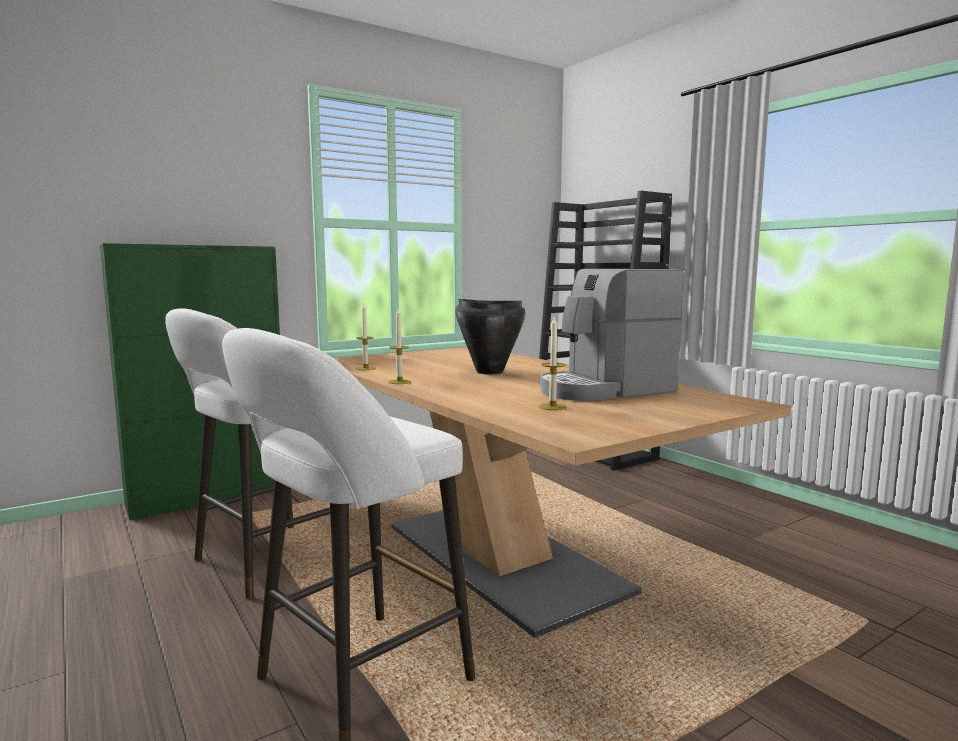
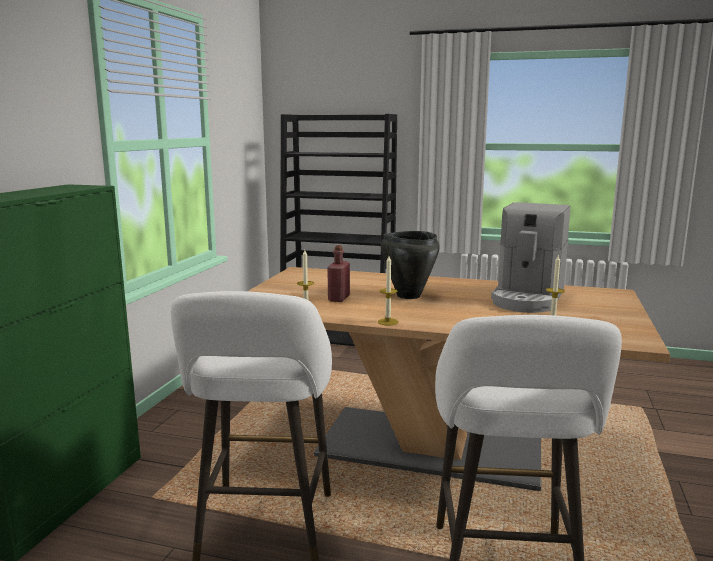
camera: 40 degrees left, 5 degrees up
(425, 365) = (339, 298): none -> red bottle

